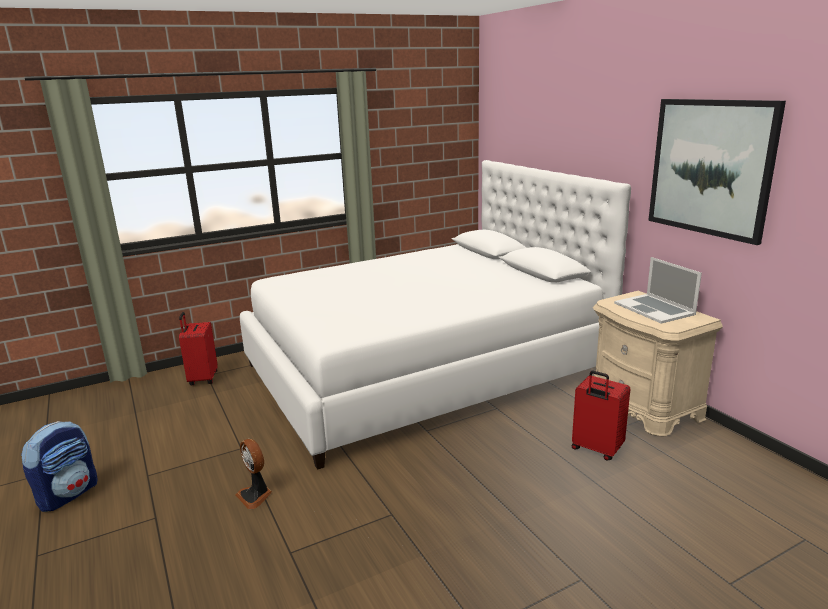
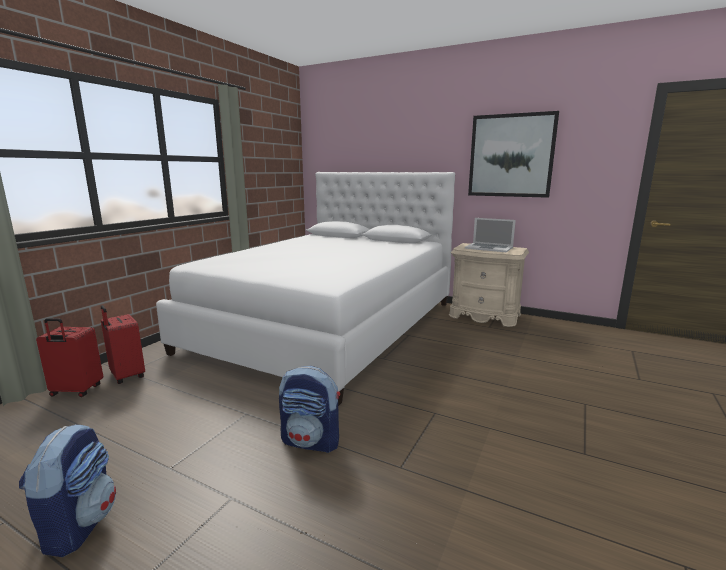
camera: 35 degrees left, 5 degrees down
(255, 495) = (311, 441): fan -> backpack
(596, 449) = (493, 340): red suitcase -> red suitcase (76, 391)

